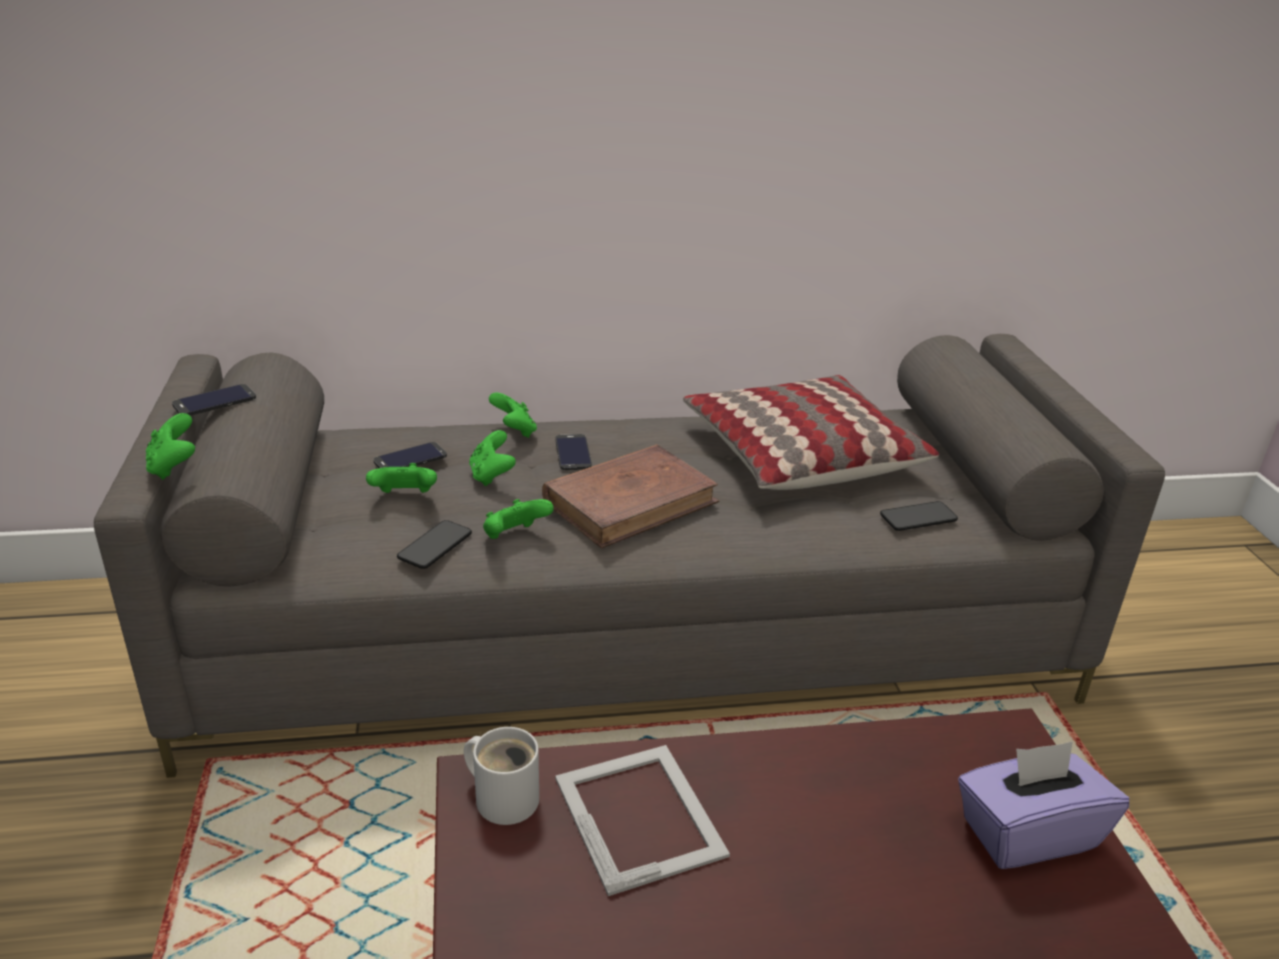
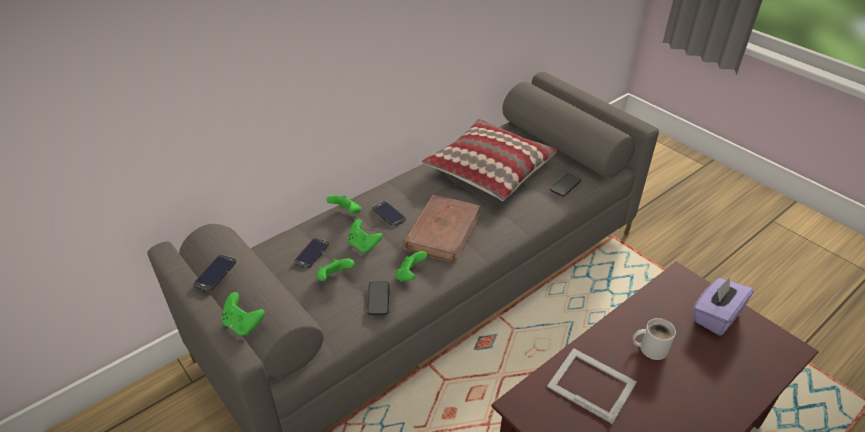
camera: 30 degrees left, 10 degrees up
(504, 795) = (535, 406): white mug -> white mug (650, 347)

